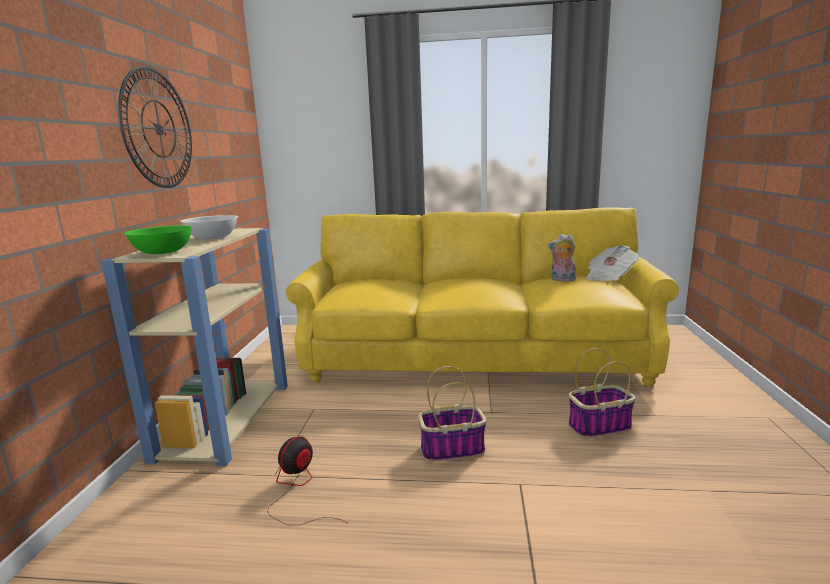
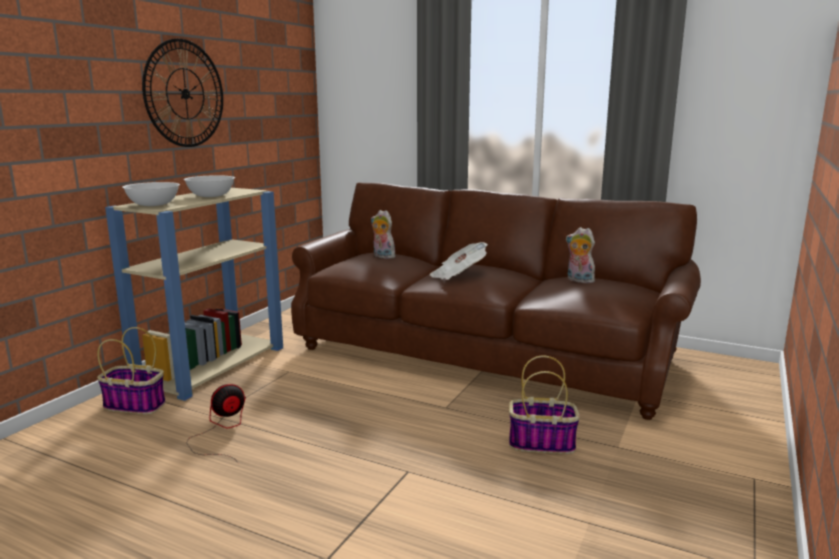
camera: 20 degrees right, 0 degrees up
(163, 252) = (154, 205): green bowl -> white bowl
(372, 282) = (382, 256): none -> plush toy
(453, 449) = (376, 430): basket -> basket (136, 405)
(474, 357) = (483, 354): yellow sofa -> brown sofa
(608, 277) = (635, 284): newspaper -> newspaper (458, 275)

